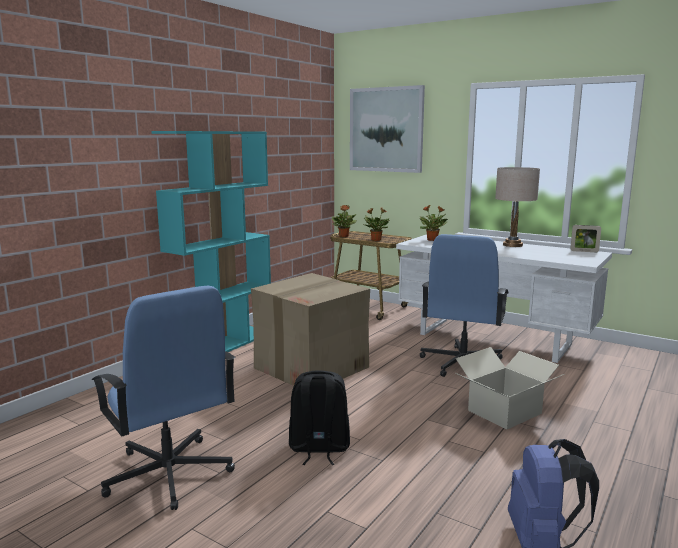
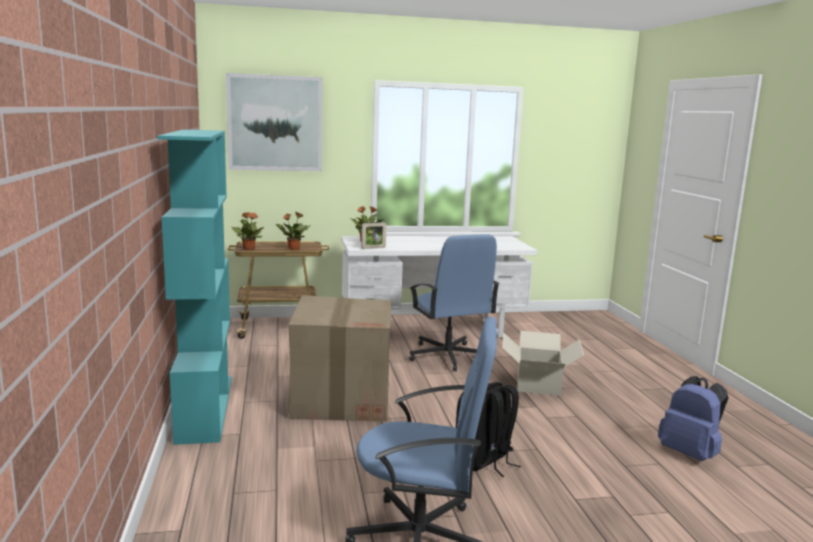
camera: 45 degrees left, 0 degrees up
(512, 245) = (437, 238): beige table lamp -> none
(584, 251) = (495, 237): picture frame -> picture frame (373, 248)

